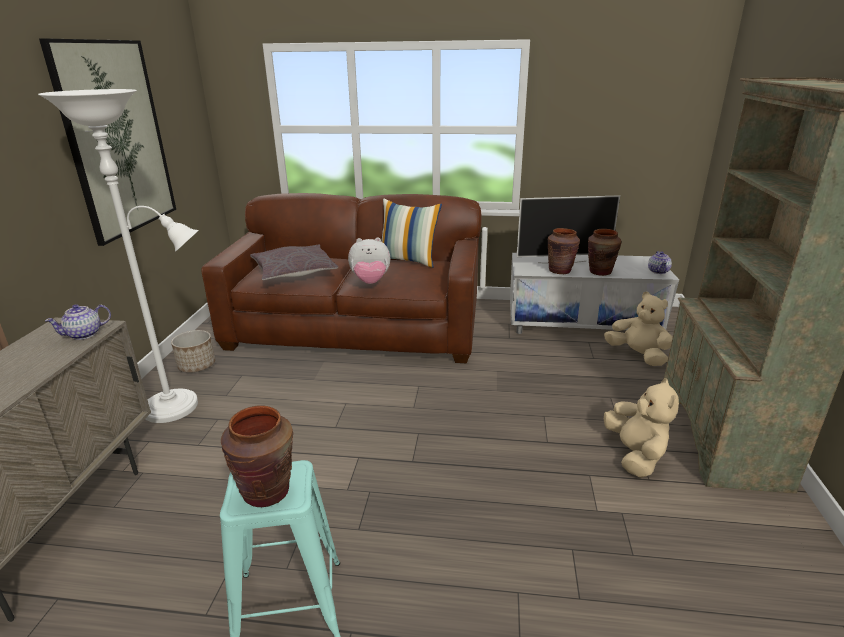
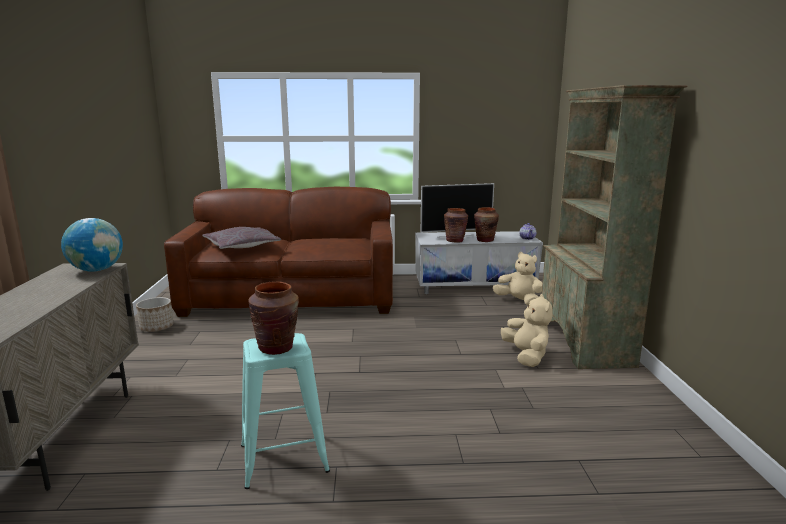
camera: 10 degrees left, 10 degrees down
(85, 334) = (97, 270): teapot -> globe
(117, 139) = (100, 135): picture -> none
(178, 407) = (149, 354): white floor lamp -> none
(370, 282) = (308, 250): plush toy -> none
(408, 260) = (335, 237): pillow -> none

